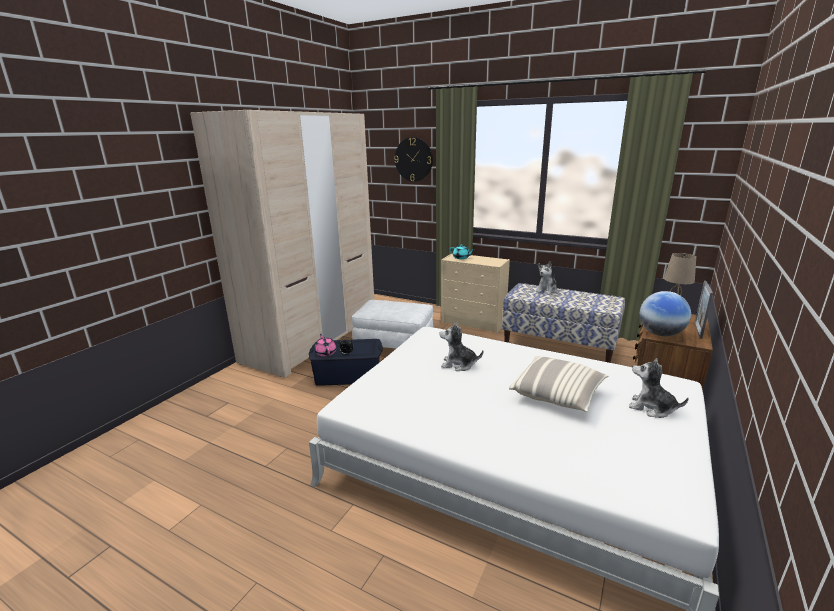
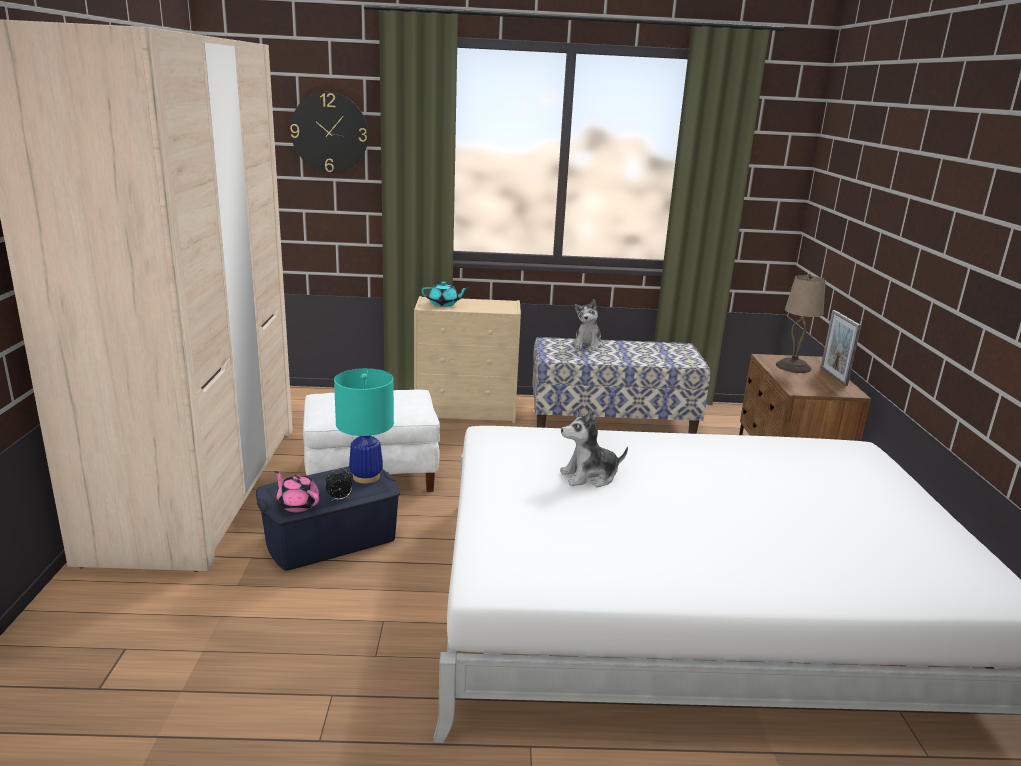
camera: 30 degrees left, 0 degrees up
(368, 345) = (366, 477): none -> turquoise table lamp
(557, 394) = (755, 491): pillow -> none
(651, 408) = (864, 485): plush toy -> none
(660, 334) = (802, 387): globe -> none

